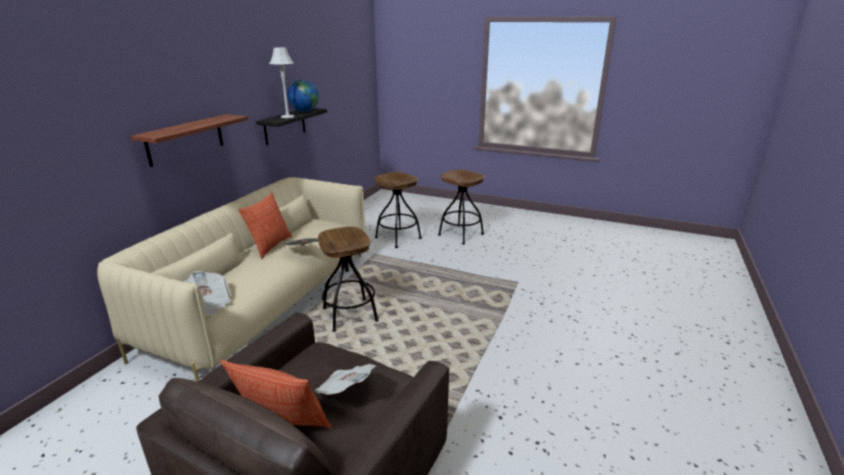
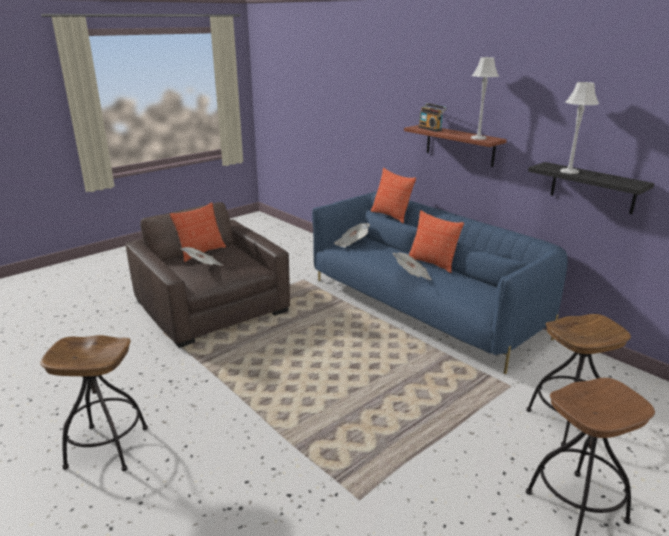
camera: 115 degrees right, 0 degrees up
(167, 130) = (431, 128): none -> radio
(181, 254) = (391, 216): none -> orange pillow
(223, 118) = (478, 138): none -> grey table lamp
(267, 300) = (422, 307): beige sofa -> blue sofa
(304, 111) = (610, 179): globe -> none
(350, 315) = (368, 343): brown stool -> brown stool (107, 447)

